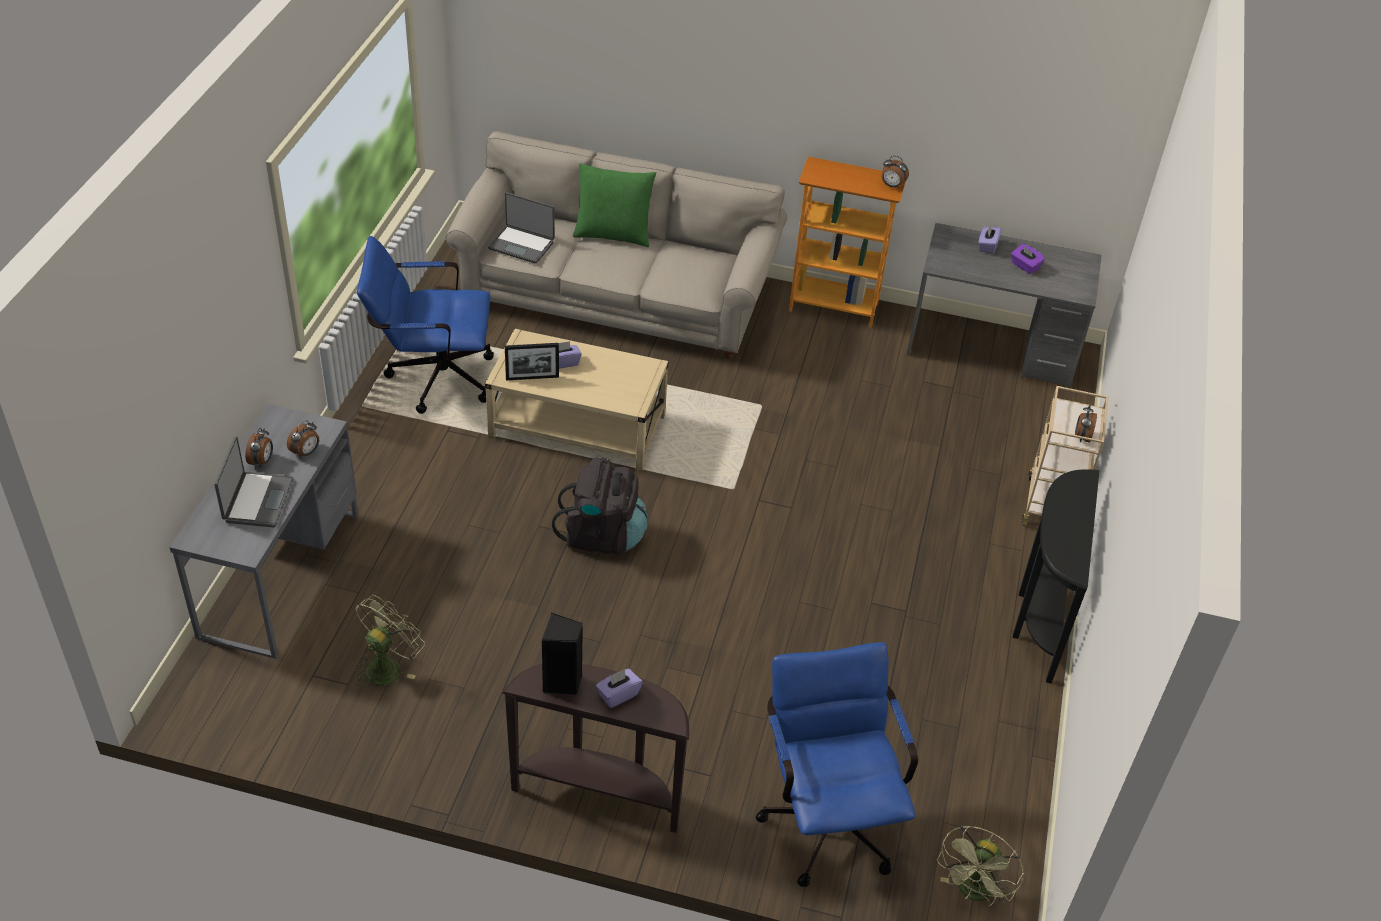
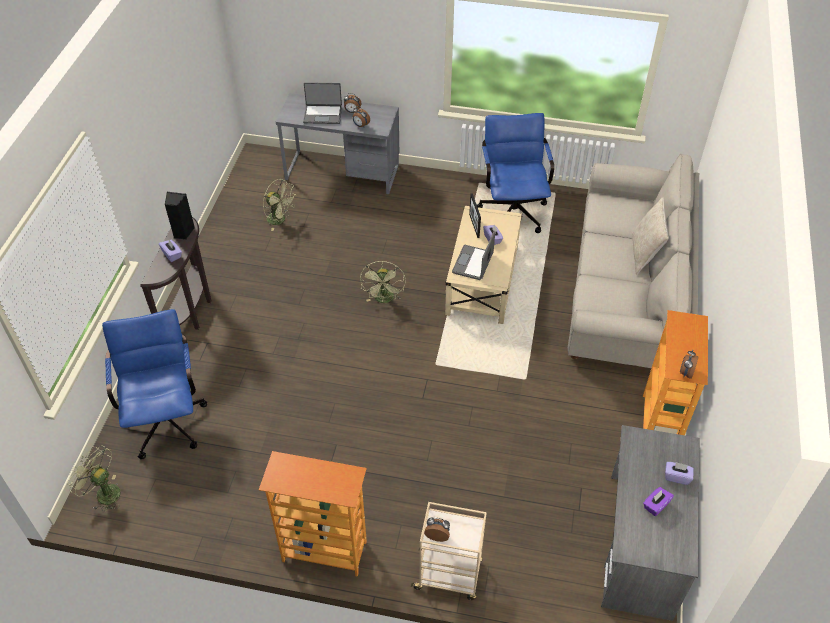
camera: 90 degrees right, 5 degrees up
(522, 245) = (611, 208): laptop -> laptop (473, 263)
(602, 535) = (384, 299): black backpack -> green fan
(613, 234) = (644, 254): green pillow -> beige pillow
(827, 816) = (166, 417): blue office chair -> blue office chair turned 90 degrees counterclockwise
(1038, 620) = (324, 552): black console table -> bookcase

